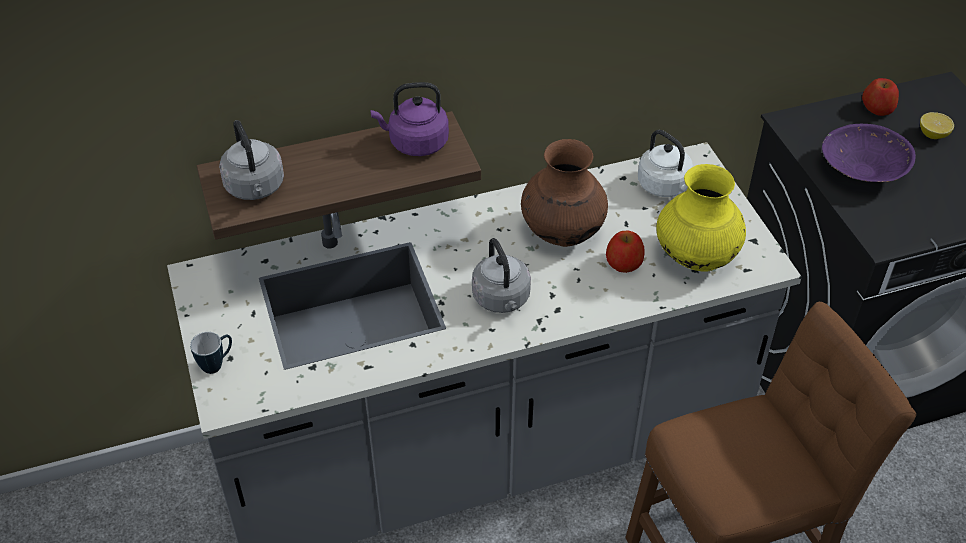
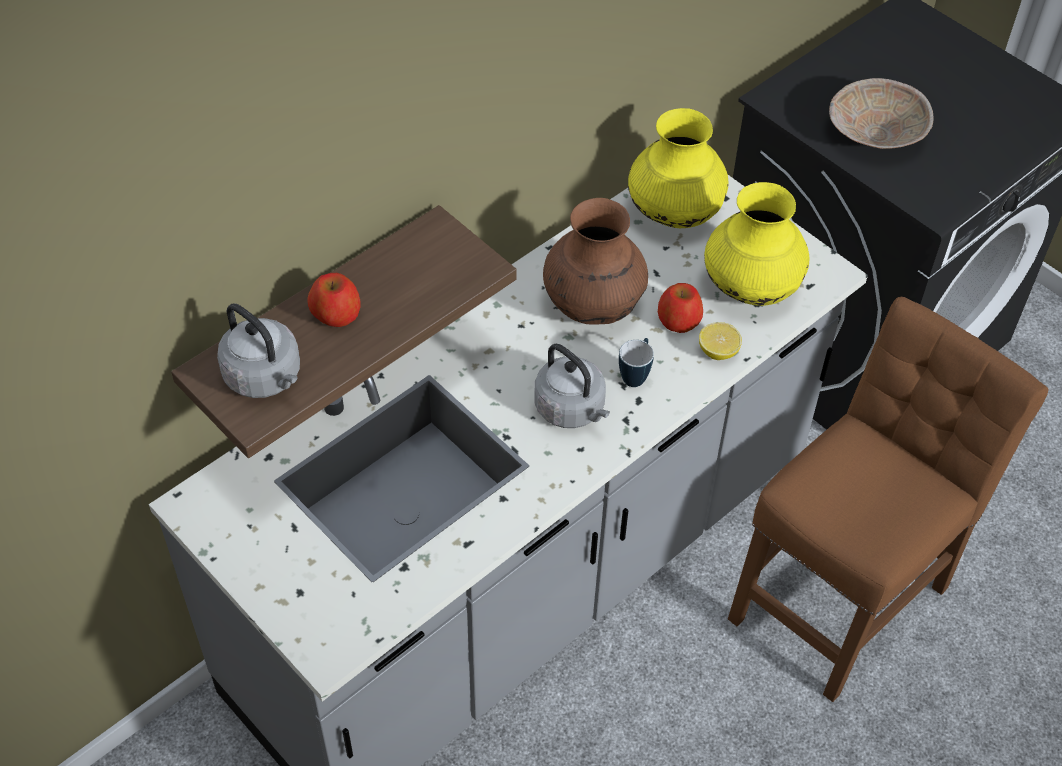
camera: 25 degrees left, 5 degrees up
(217, 364) = (288, 605): mug -> mug (636, 375)
(415, 143) = (421, 259): purple kettle -> none
(665, 186) = (674, 214): white kettle -> yellow vase
(861, 170) = (874, 134): purple bowl -> beige bowl
(877, 108) = (853, 56): apple -> apple (336, 314)
(933, 134) = (923, 70): lemon -> lemon (718, 351)

